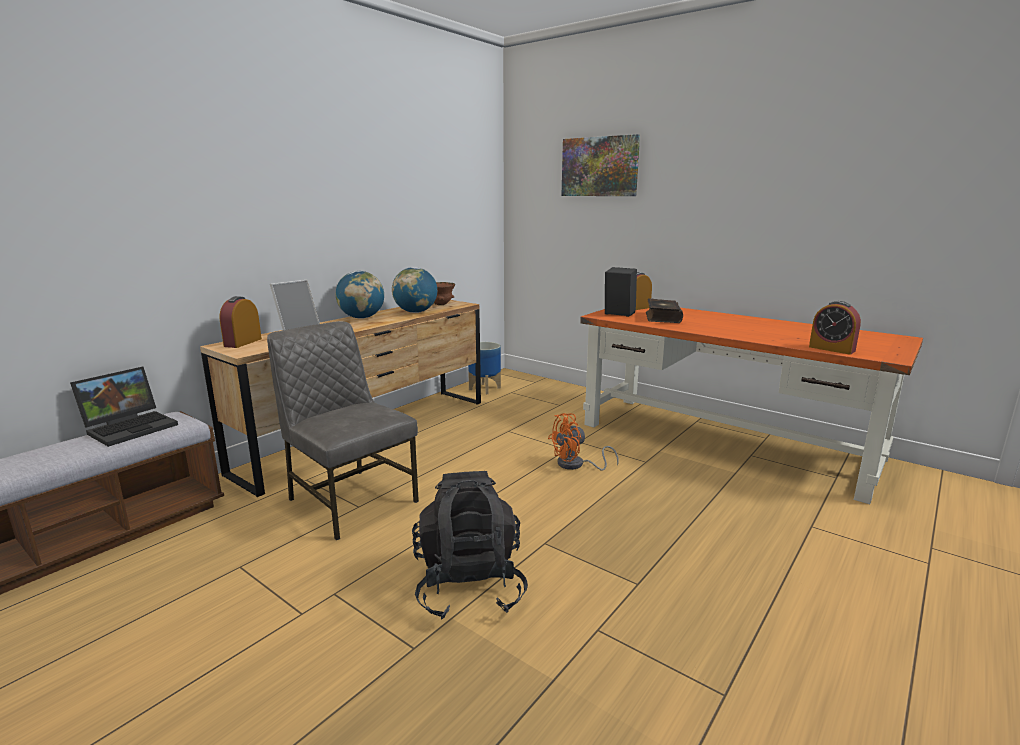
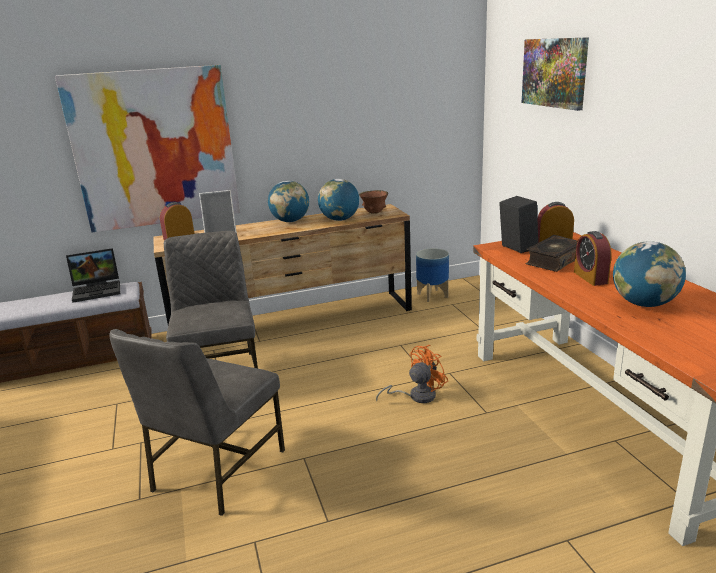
camera: 35 degrees right, 5 degrees up
(200, 228) = (155, 149): none -> picture
(469, 586) = (216, 470): black backpack -> grey chair
(576, 465) = (416, 396): orange fan -> orange fan turned 135 degrees clockwise
(772, 332) = (644, 304): none -> globe
(831, 349) = (665, 344): alarm clock -> alarm clock (590, 277)

